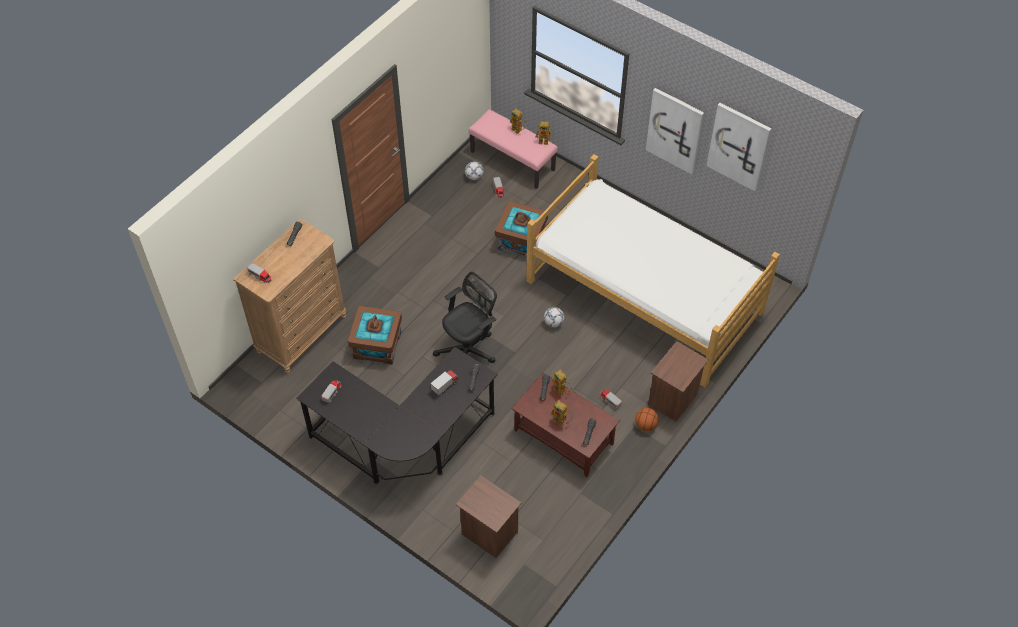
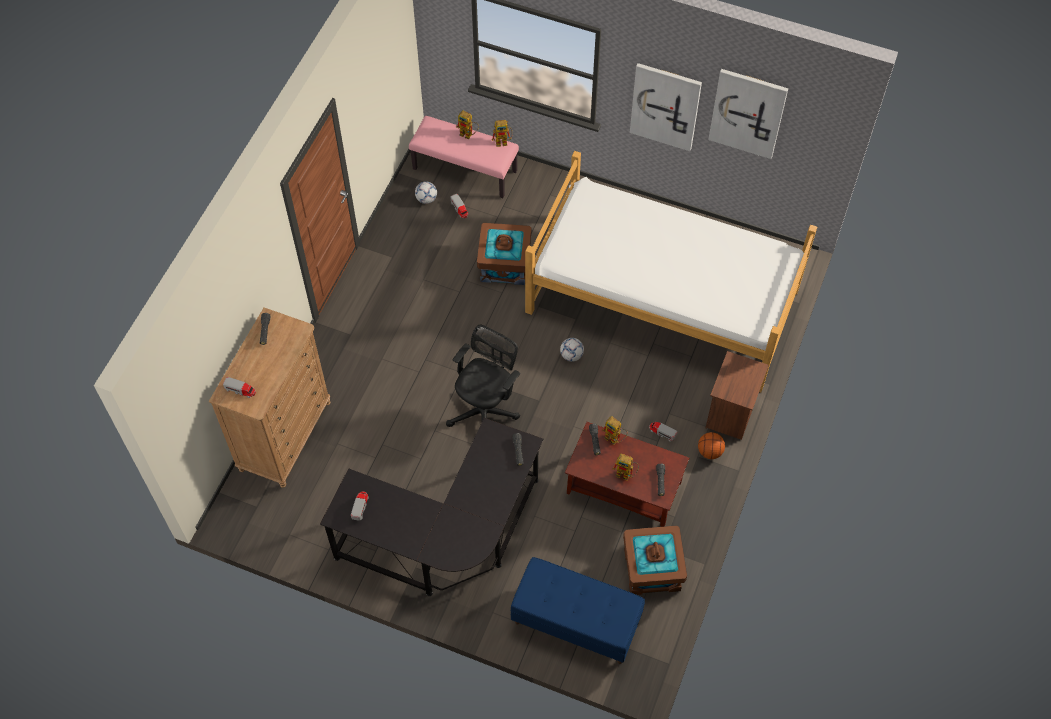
camera: 15 degrees left, 5 degrees up
(377, 345) = (378, 429): brown storage box -> brown storage box (651, 569)
(445, 386) = (488, 467): toy truck -> none
(488, 534) = (575, 622): brown nightstand -> blue bench

